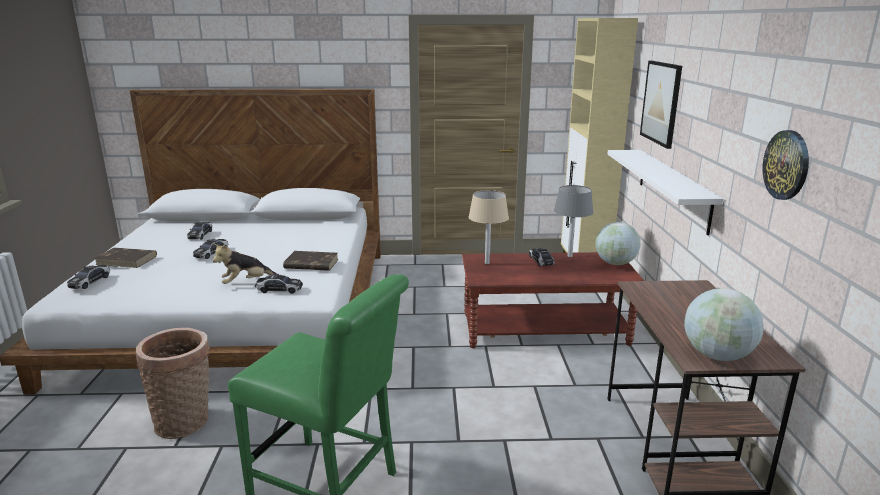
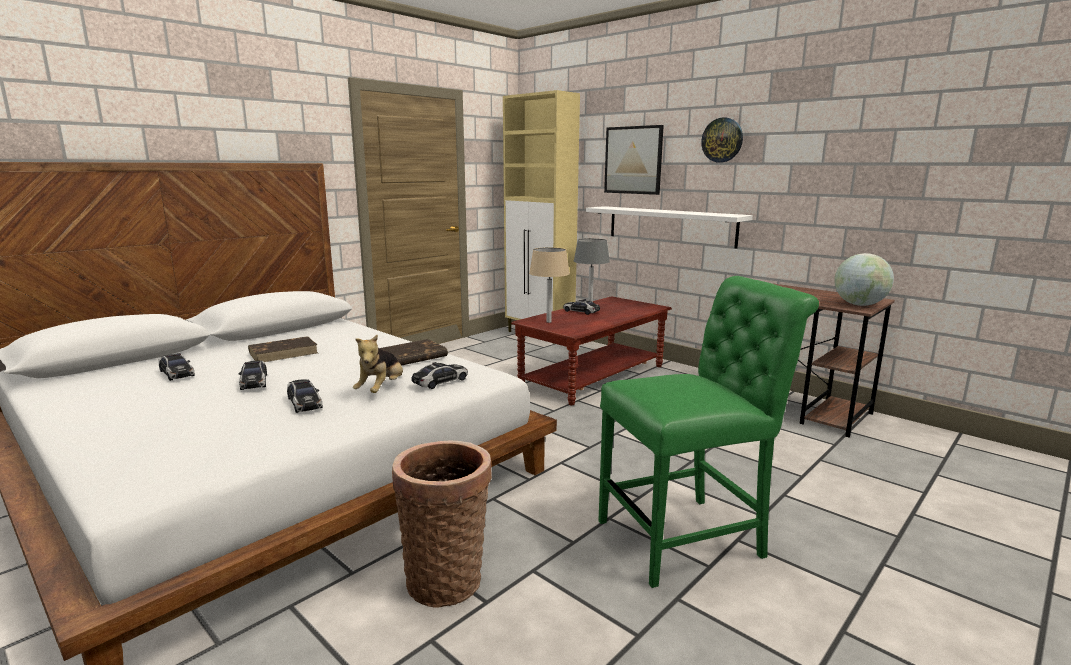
camera: 45 degrees left, 5 degrees down
(90, 282) = (144, 456): toy car -> toy car (304, 402)
(127, 260) = (135, 421): brown book -> brown book (284, 352)
(615, 263) = (627, 302): globe -> none
(786, 165) = (832, 172): wall clock -> wall clock (722, 140)

